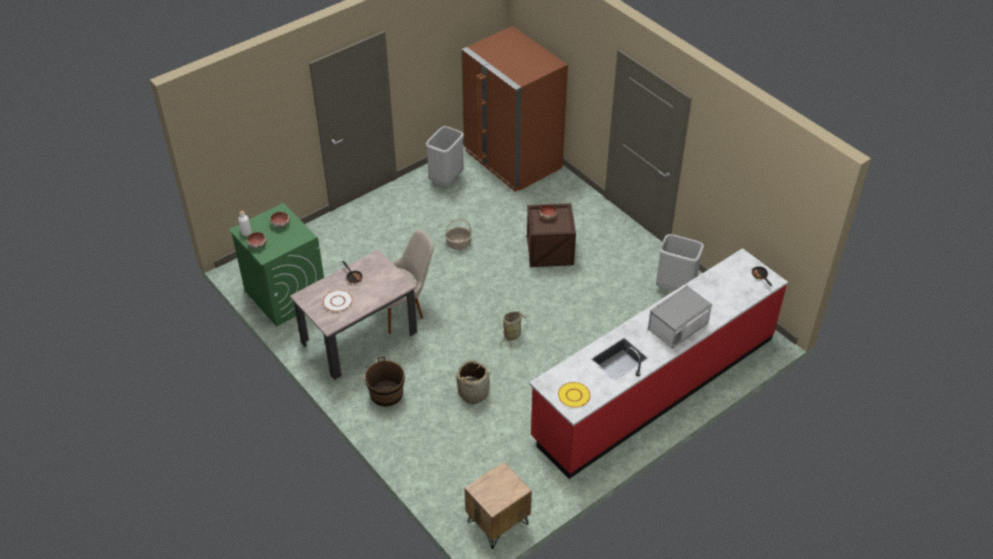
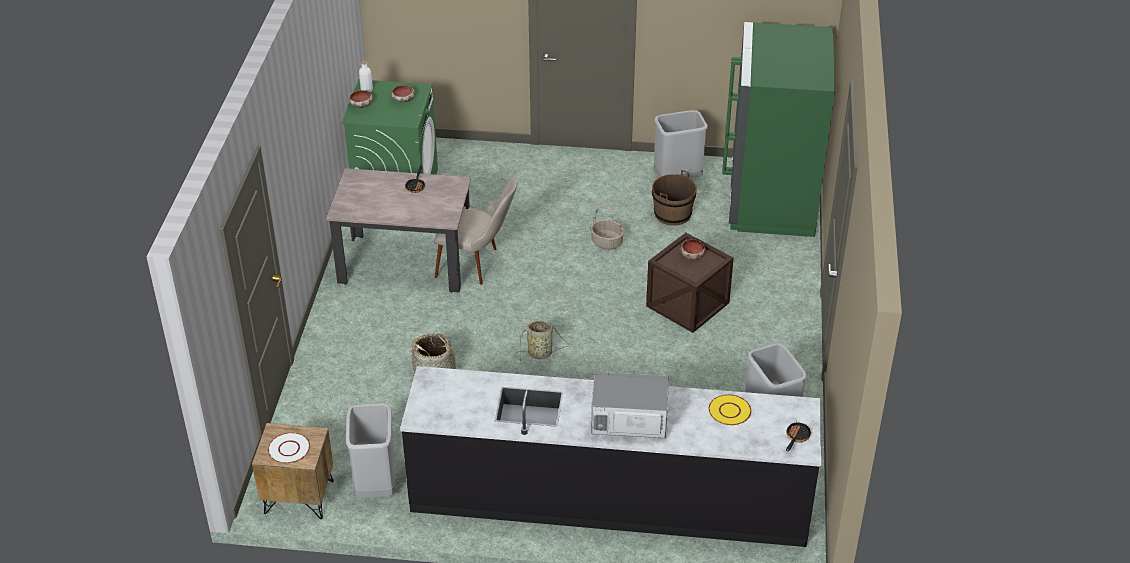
camera: 45 degrees right, 5 degrees down
(338, 301) = (374, 197): white plate -> white plate (289, 449)
(386, 394) = (361, 325): brown bucket -> brown bucket (672, 214)
(512, 160) = (771, 200): brown fridge -> green fridge
(530, 479) = (376, 485): none -> grey trash can
(574, 395) = (437, 406): yellow plate -> yellow plate (729, 411)
(654, 387) = (609, 497): red counter -> black counter

